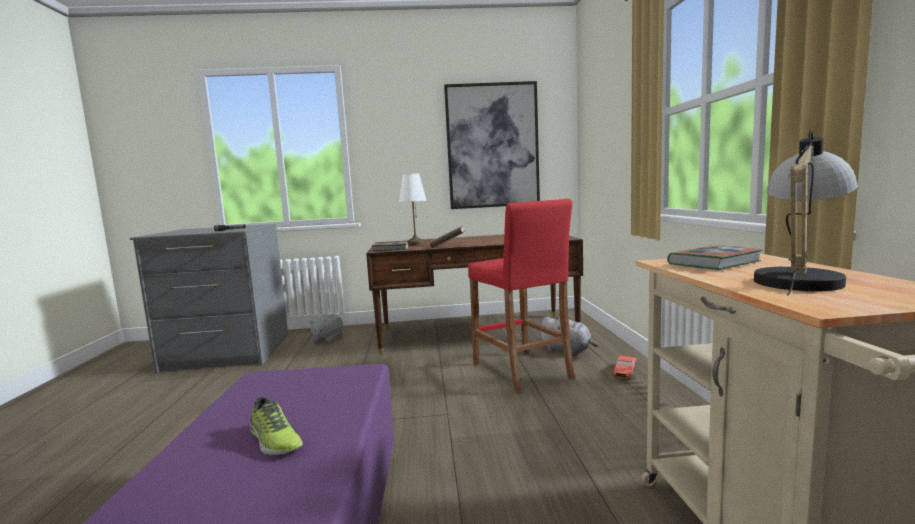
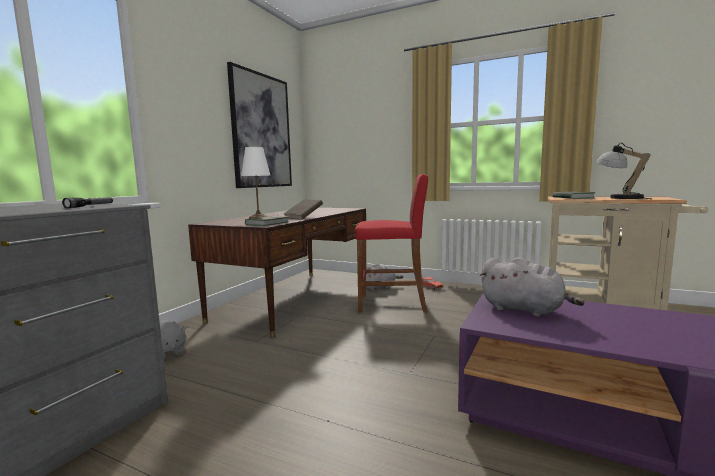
camera: 60 degrees left, 0 degrees up
(274, 440) = (622, 322): shoe -> none
(307, 388) = (525, 310): none -> grey plush toy

